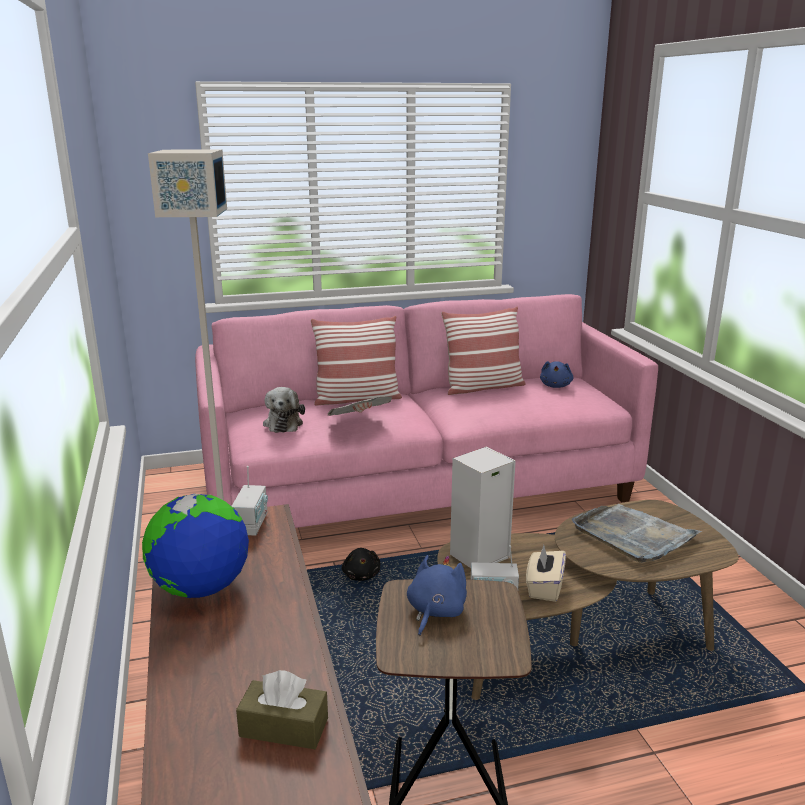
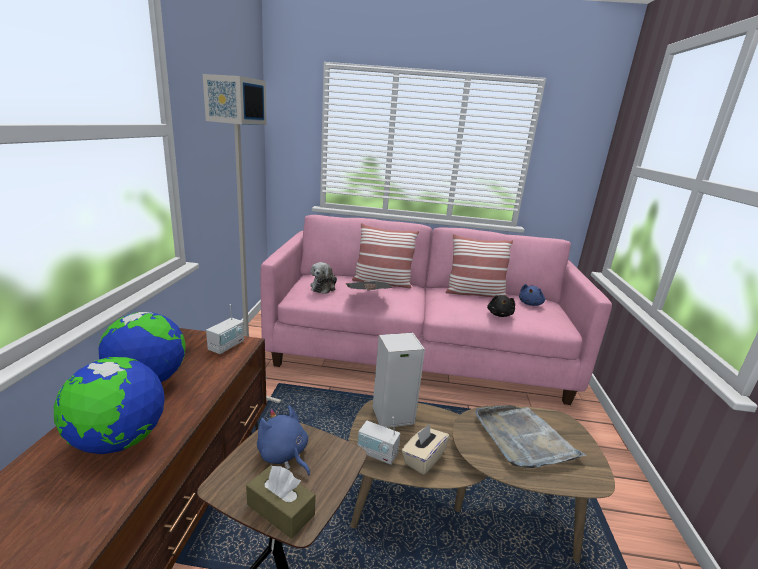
camera: 20 degrees right, 0 degrees up
(247, 652) = (119, 441): none -> globe
(284, 727) = (67, 518): brown tissue box -> brown tissue box (280, 509)
(361, 575) = (341, 401): black plush toy -> black plush toy (499, 314)
(435, 612) = (284, 455): blue plush toy -> blue plush toy turned 90 degrees counterclockwise

